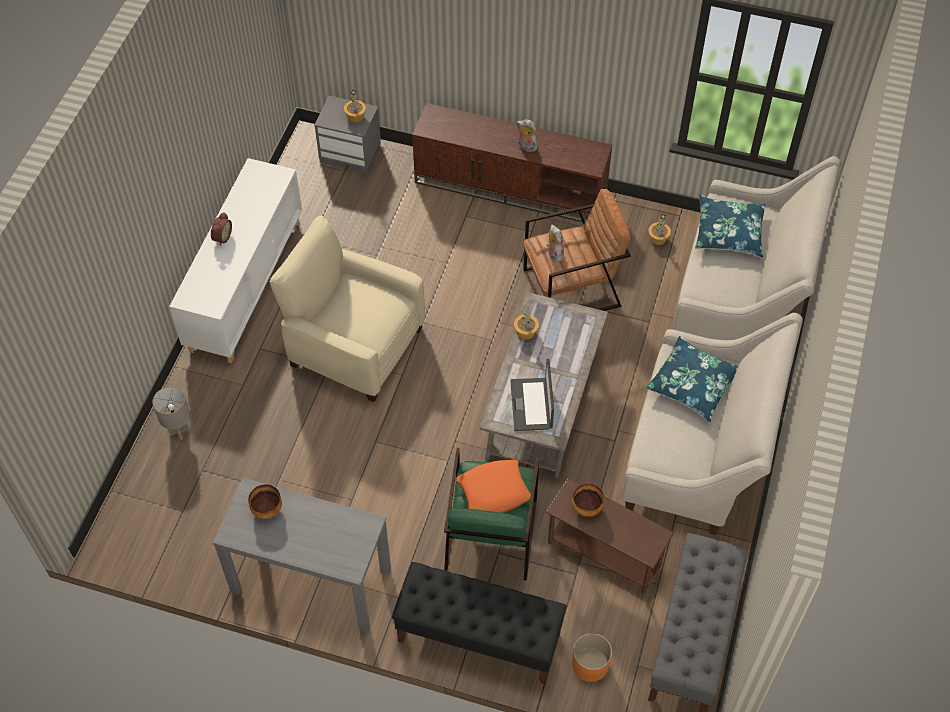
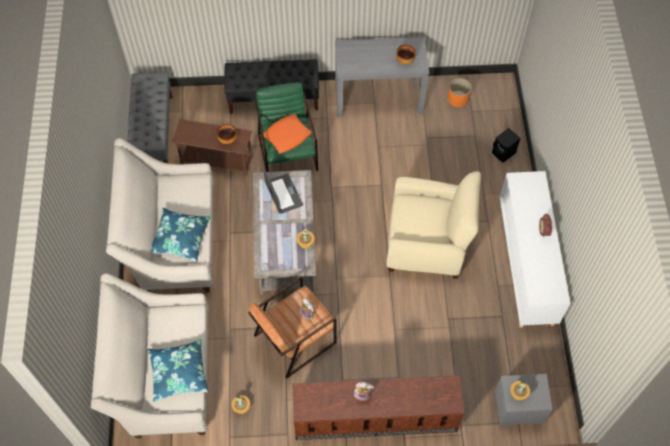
camera: 160 degrees right, 5 degrees up
(179, 431) = (504, 153): grey table lamp -> black speaker
(590, 664) = (208, 104): orange planter -> orange planter (458, 99)

